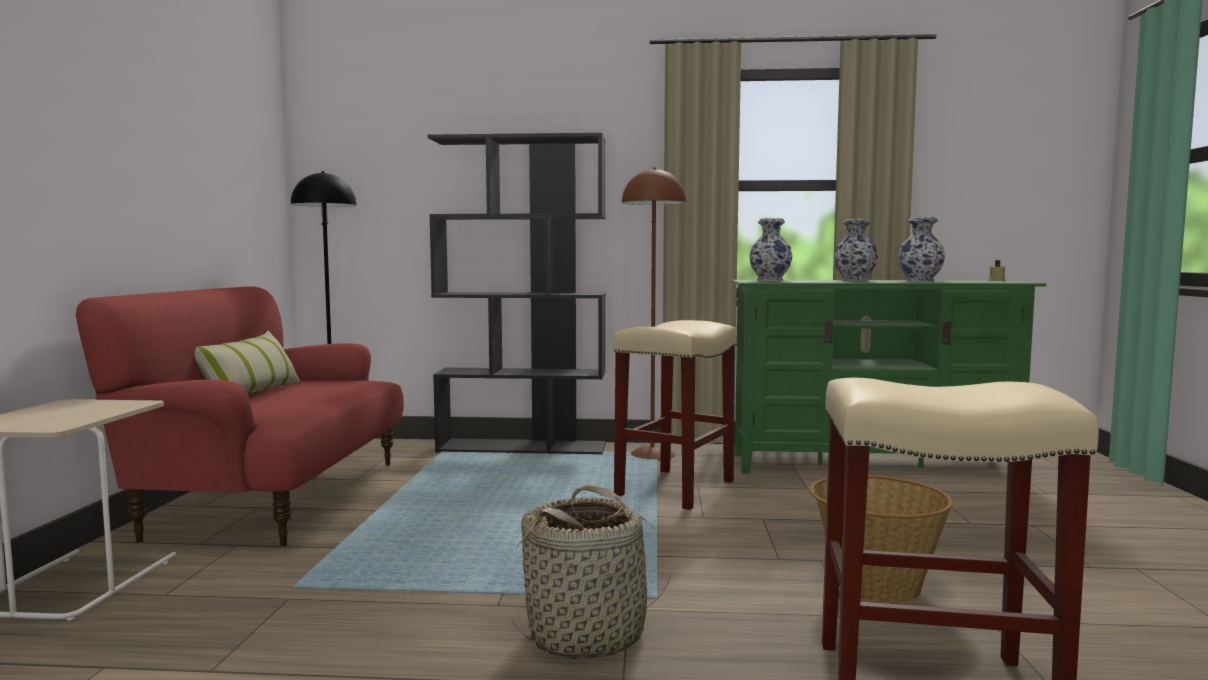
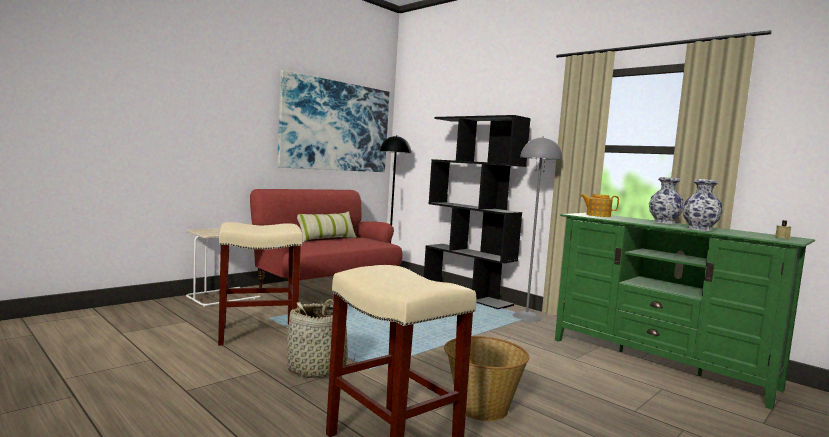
camera: 40 degrees right, 0 degrees up
(207, 149) = (336, 126): none -> picture
(651, 454) = (526, 317): brown floor lamp -> grey floor lamp
(675, 488) = (496, 334): beige stool -> beige stool (259, 333)
(770, 280) = (597, 215): vase -> teapot

